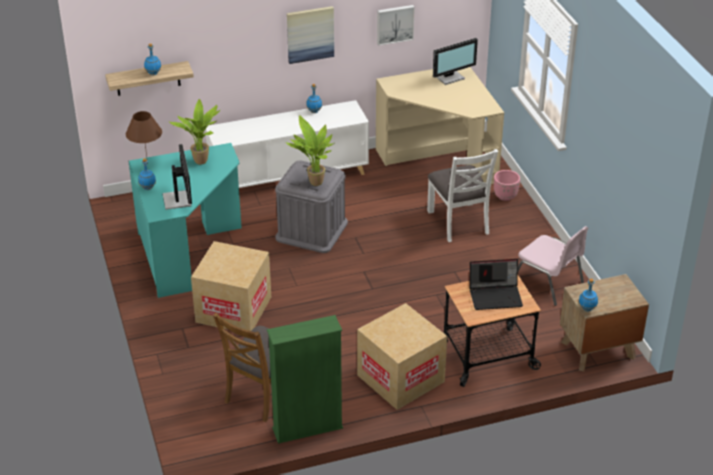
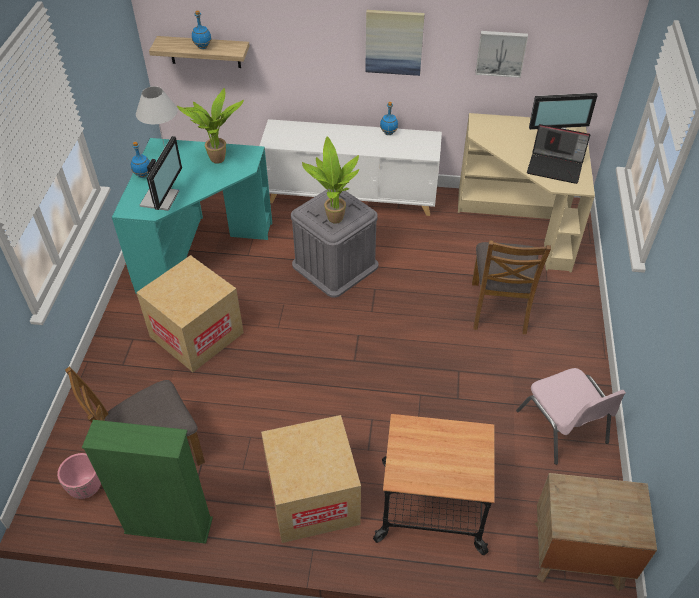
camera: 25 degrees right, 10 degrees up
(147, 164) = (164, 147): brown table lamp -> white table lamp
(459, 222) = (499, 307): white chair -> brown chair
(496, 296) = (446, 454): laptop -> laptop (555, 167)
(505, 197) = (570, 292): pink planter -> pink planter (86, 488)
(587, 309) = (562, 522): blue bottle -> none

